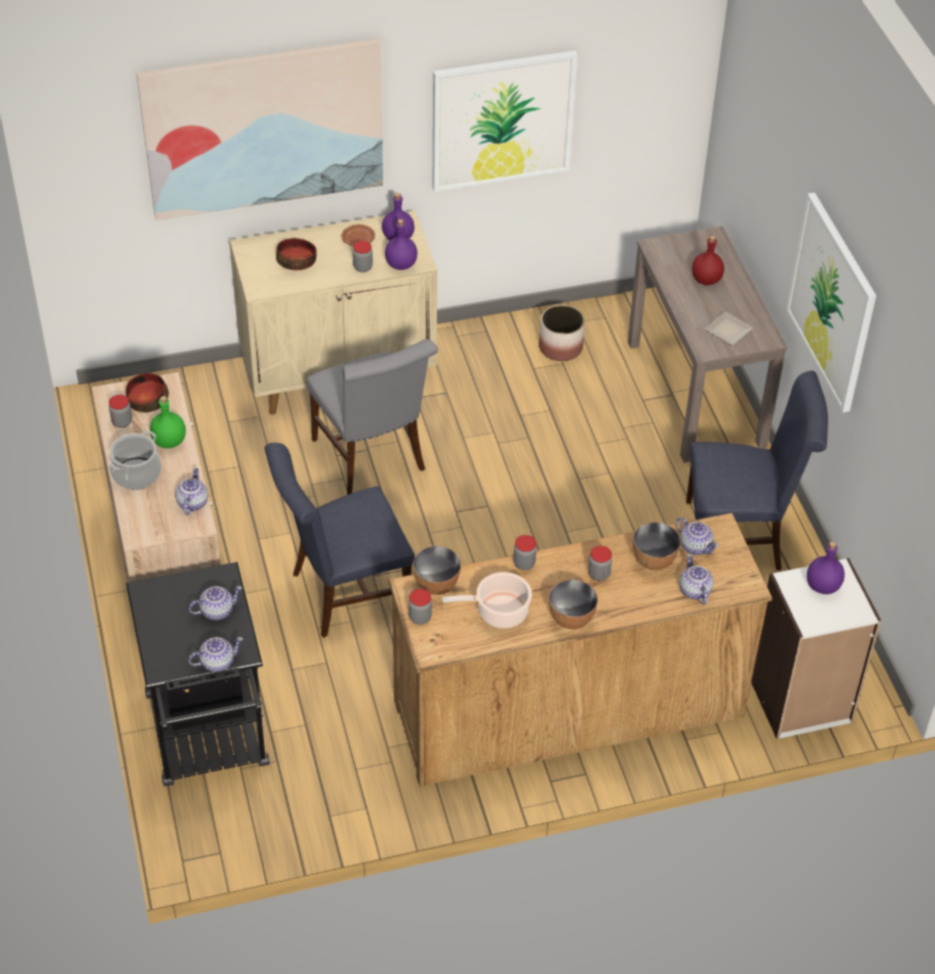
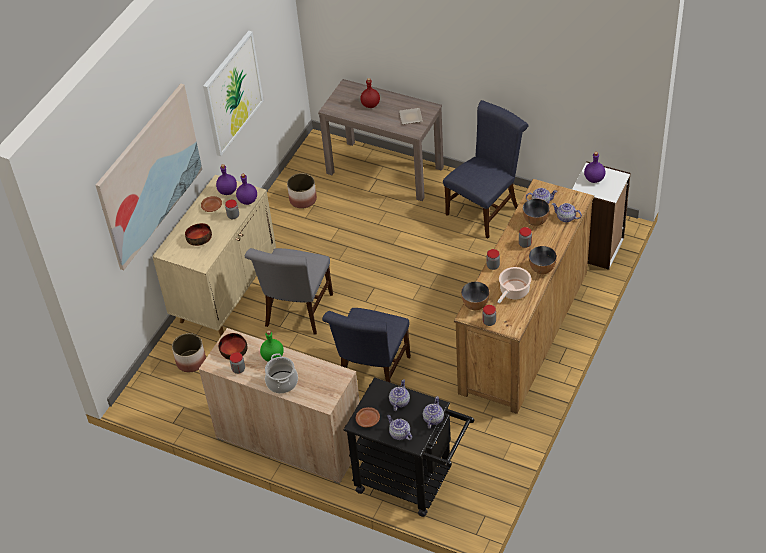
camera: 45 degrees left, 0 degrees up
(160, 597) = (368, 420): none -> brown plate
(192, 502) = (325, 370): teapot -> teapot (399, 434)
(207, 409) = (191, 361): none -> planter
(372, 458) = (297, 313): grey chair -> grey chair turned 90 degrees clockwise
(832, 302) = (476, 59): picture -> none

